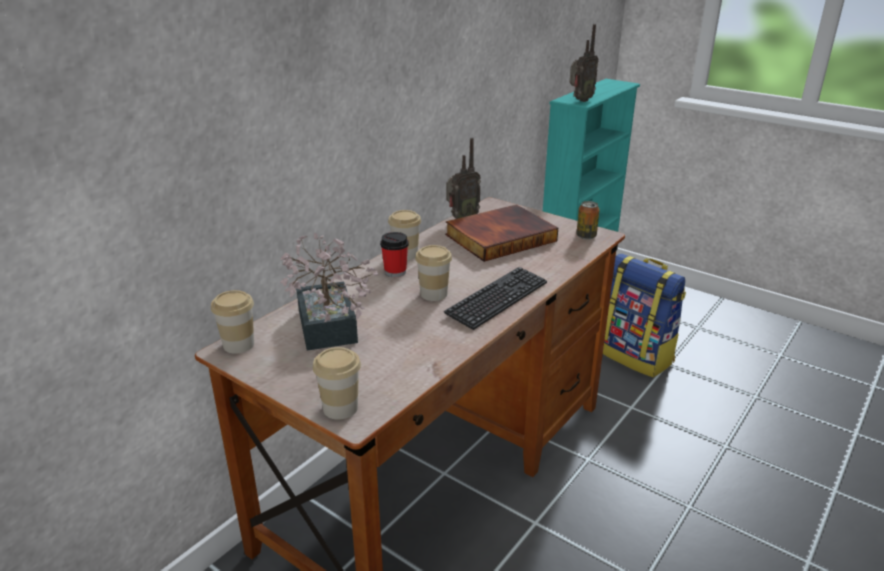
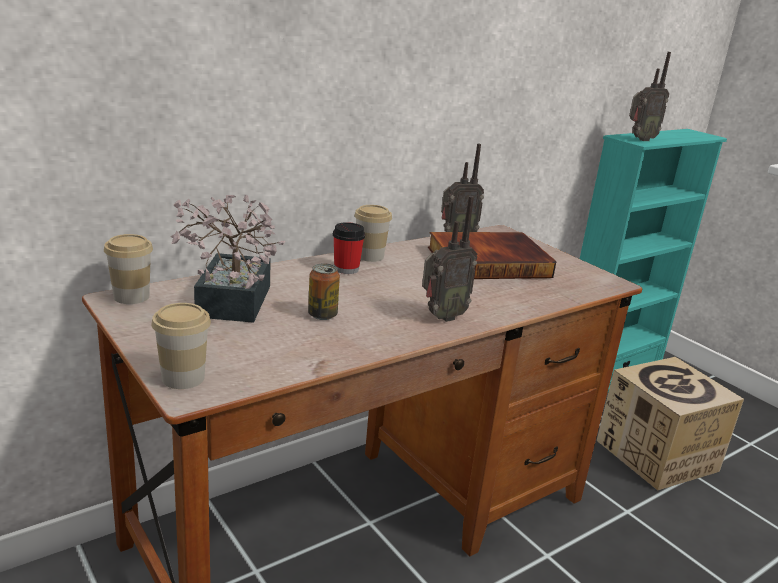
camera: 15 degrees right, 5 degrees down
(433, 294) = (372, 297): cup -> none
(497, 299) = (441, 317): keyboard -> radio
(586, 236) = (592, 280): can -> can (322, 315)
(635, 356) = (656, 455): backpack -> cardboard box

